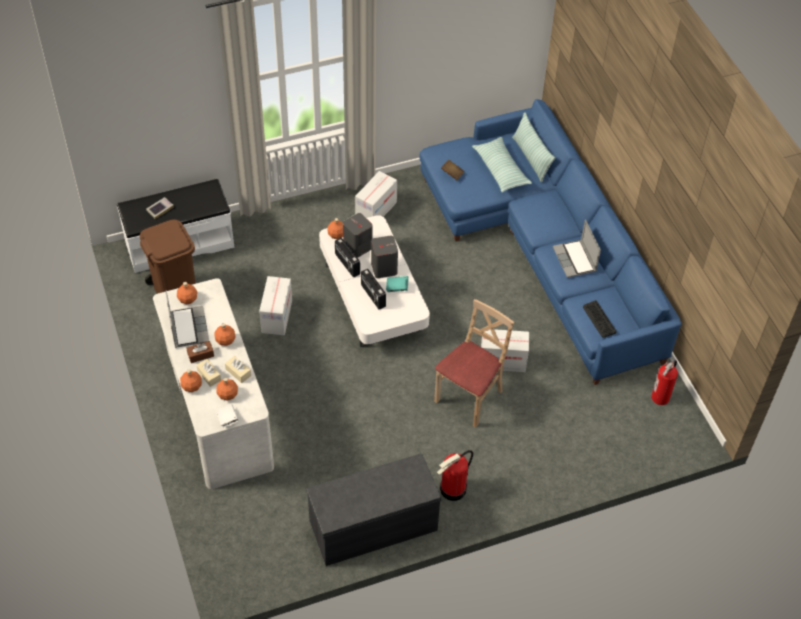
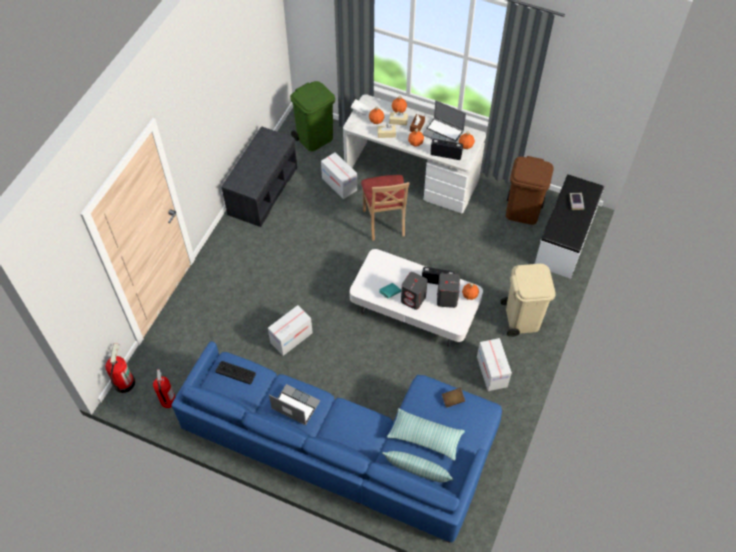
camera: 135 degrees right, 5 degrees up
(249, 539) = (315, 138): none -> green trash can
(276, 316) = (451, 248): cardboard box -> cardboard box (339, 184)
(301, 223) = (521, 318): none -> beige trash can
(372, 296) = (397, 275): radio -> radio (446, 155)
(453, 489) = (240, 241): fire extinguisher -> fire extinguisher (124, 382)
(469, 397) = (286, 298): beige chair -> beige chair (384, 222)

